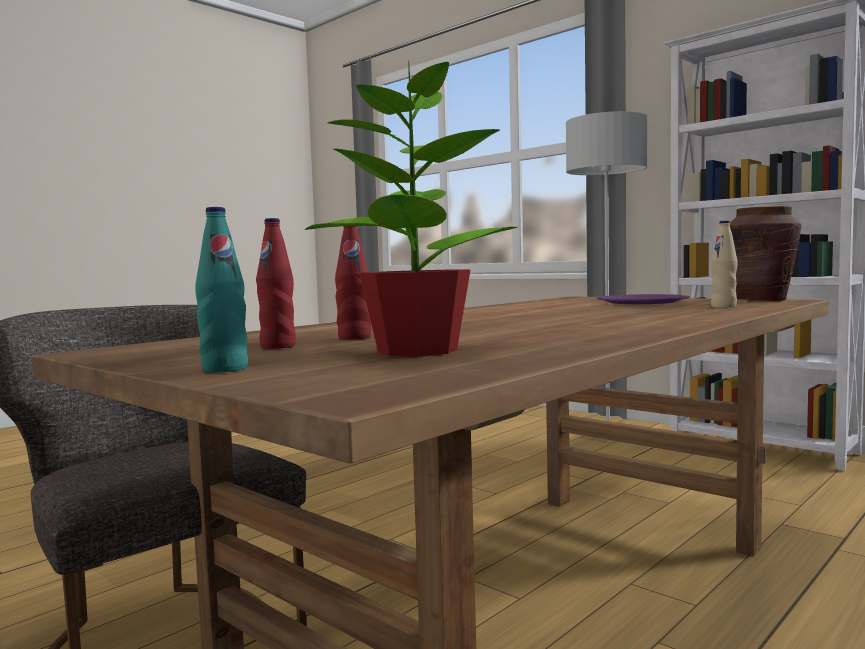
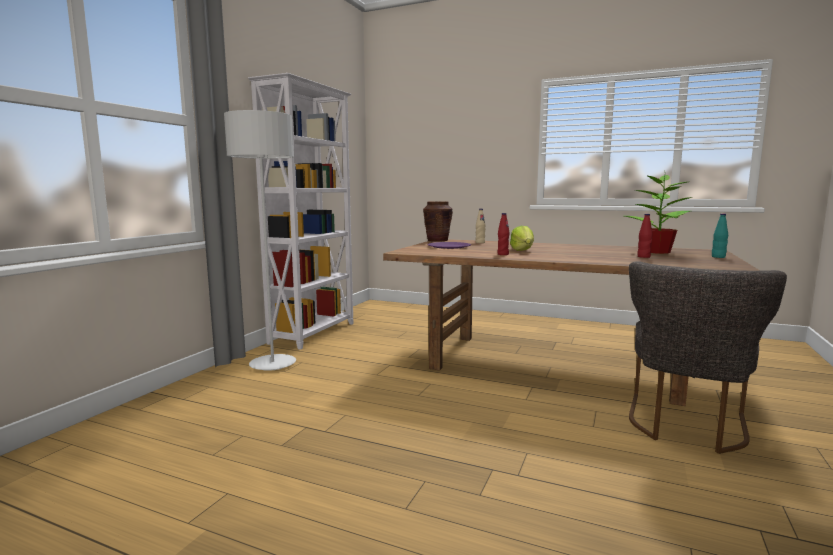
camera: 110 degrees left, 5 degrees up
(278, 346) = (679, 259): red bottle -> red bottle (503, 254)
(552, 313) = (522, 250): none -> lettuce

